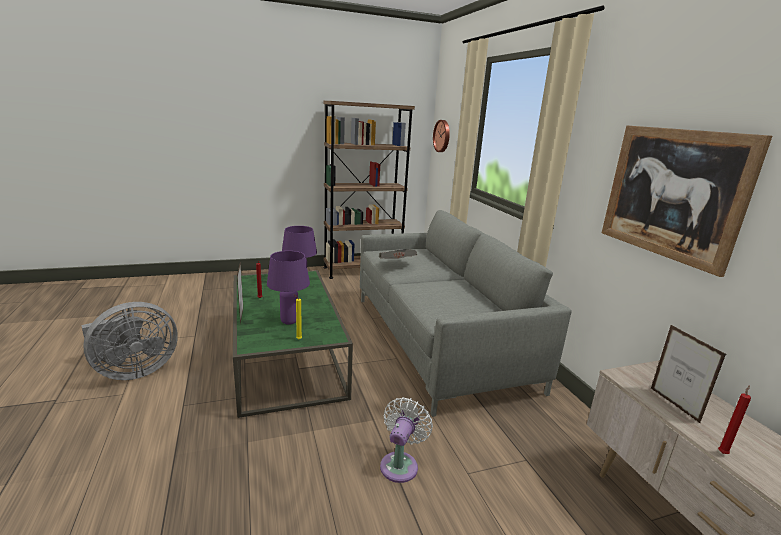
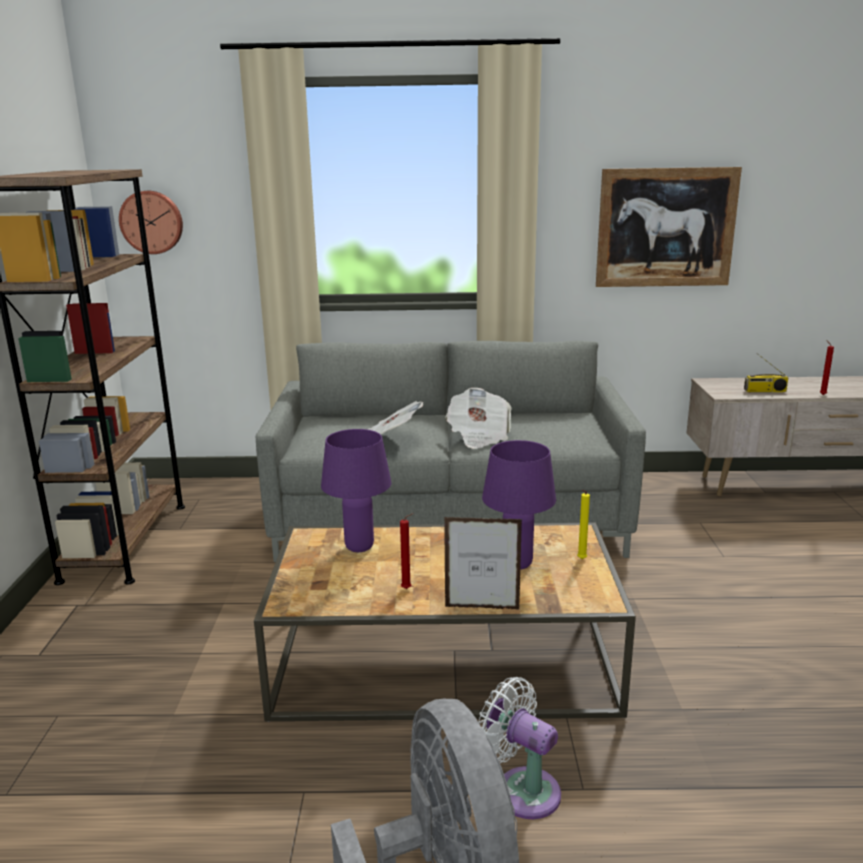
camera: 70 degrees left, 0 degrees up
(286, 355) = (444, 660): green coffee table -> brown coffee table
(400, 464) = (714, 592): white fan -> white fan (522, 789)
(424, 285) = (478, 436): none -> newspaper
(674, 405) = (764, 391): picture frame -> radio

